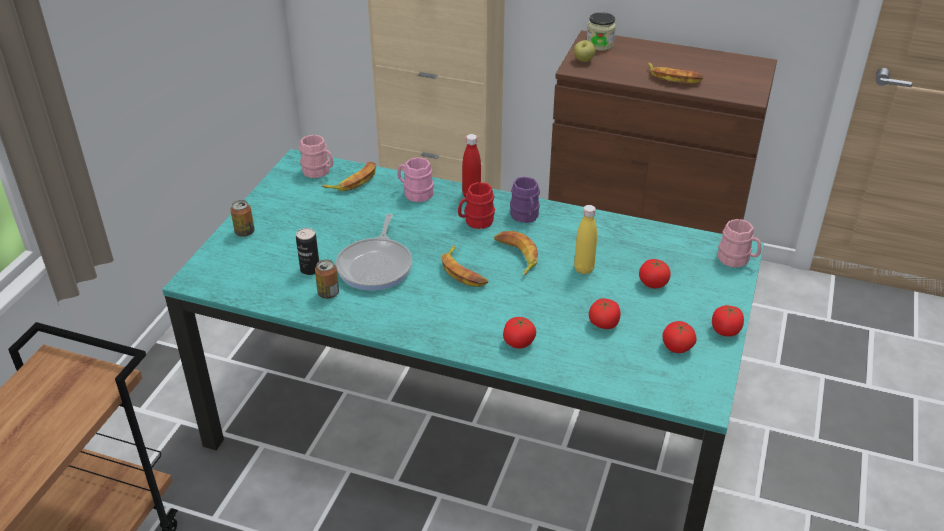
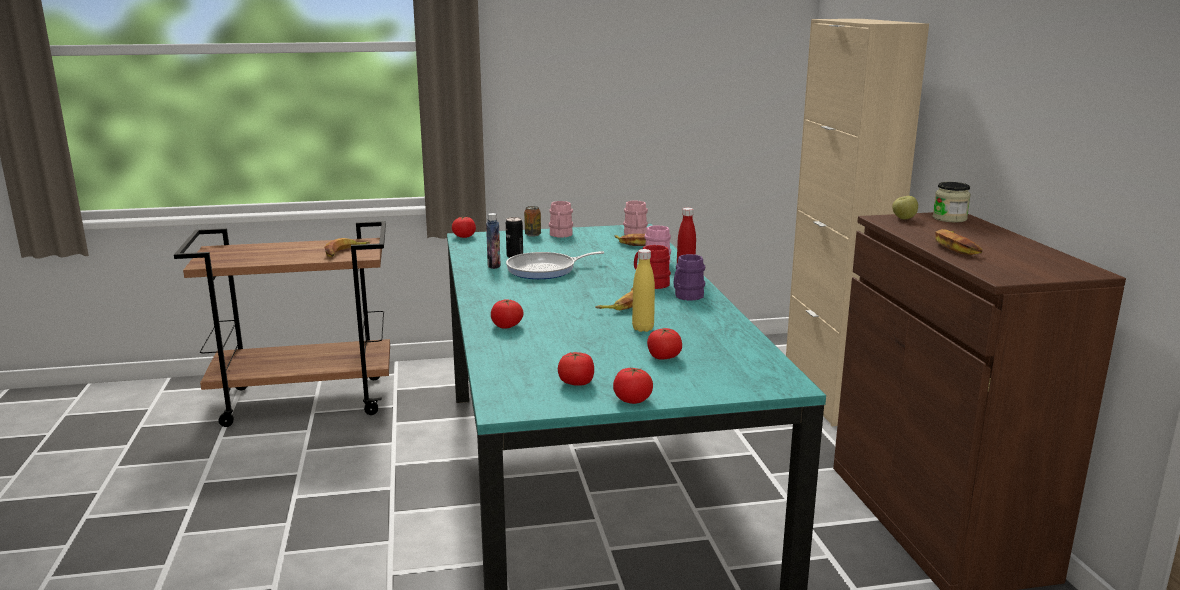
camera: 60 degrees right, 20 degrees down
(328, 293) = (494, 266): can -> bottle
(463, 271) = (576, 293): banana -> banana (345, 252)
(603, 323) = (572, 349): tomato -> tomato (464, 236)
(737, 260) = (766, 386): pink mug -> pink mug (560, 235)

